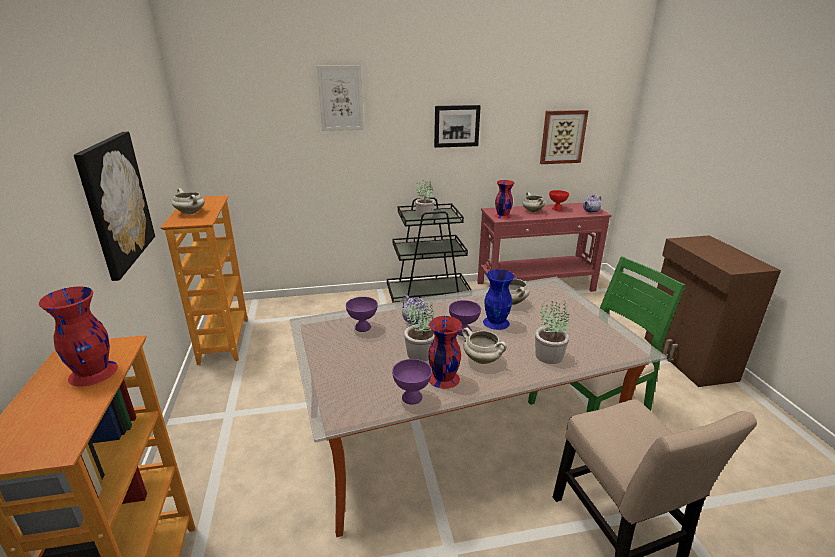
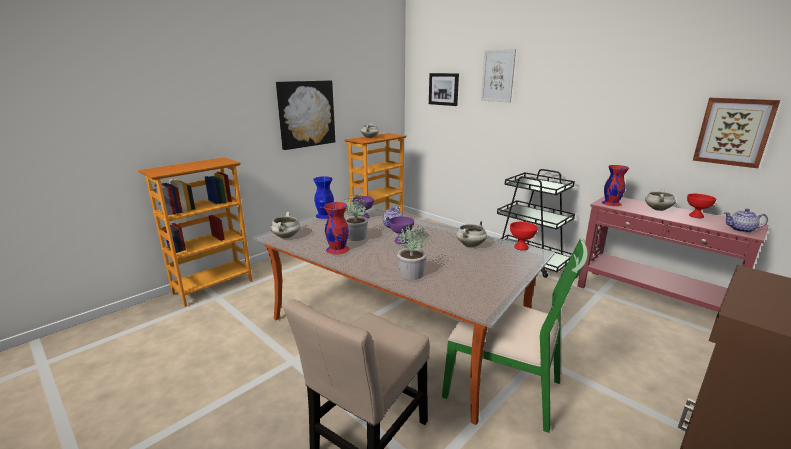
camera: 55 degrees right, 5 degrees down
(93, 373) = (206, 164): red vase -> none
(412, 398) = (308, 247): purple bowl -> none
(424, 215) = (536, 183): potted plant -> none
(456, 126) = (593, 106): picture -> picture (444, 89)
(483, 360) = (374, 254): white cooking pot -> white cooking pot (286, 237)
(496, 322) = (430, 247): blue vase -> blue vase (325, 215)
(537, 284) = (520, 247): none -> red bowl

